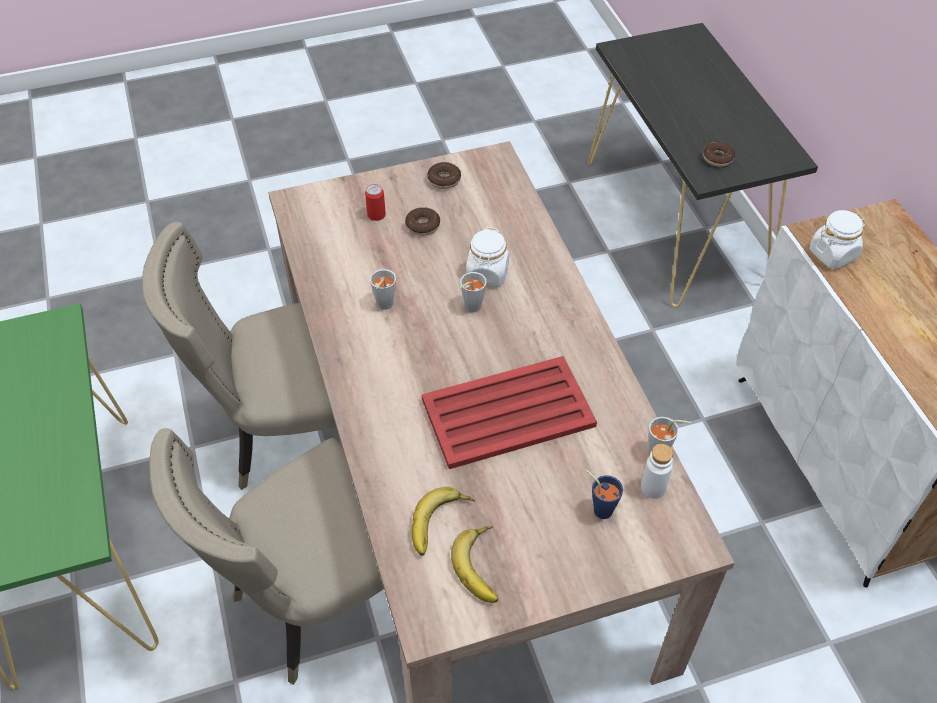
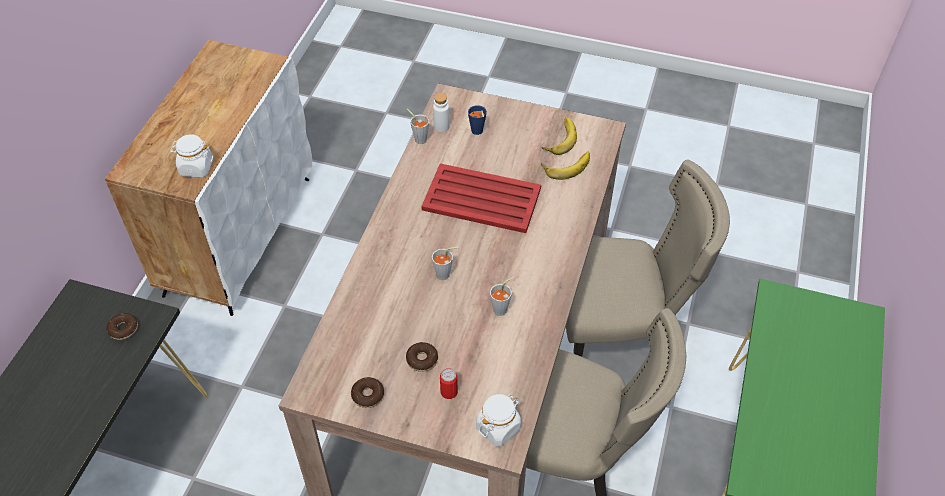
camera: 145 degrees left, 0 degrees up
(487, 273) = (411, 293): white jar -> white jar (498, 428)

